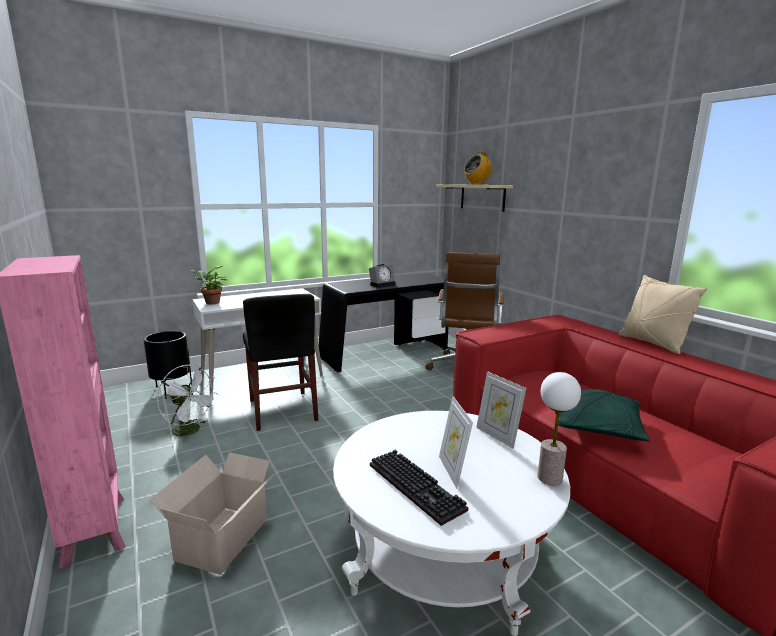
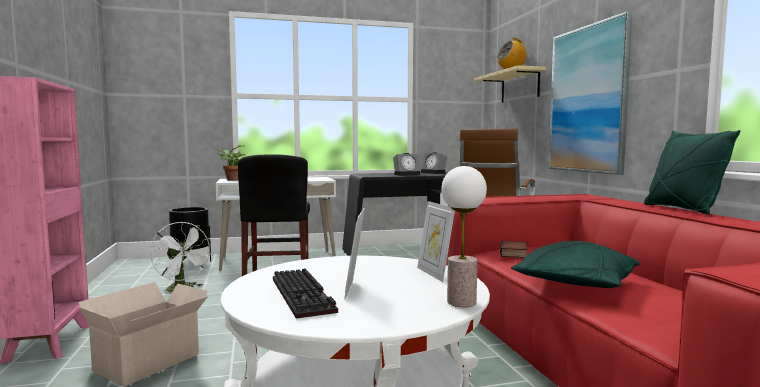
camera: 15 degrees right, 10 degrees down
(402, 278) = (434, 173): none -> alarm clock
(525, 386) = (514, 253): none -> book
(556, 225) = (587, 99): none -> picture
(652, 343) = (682, 209): beige pillow -> green pillow

